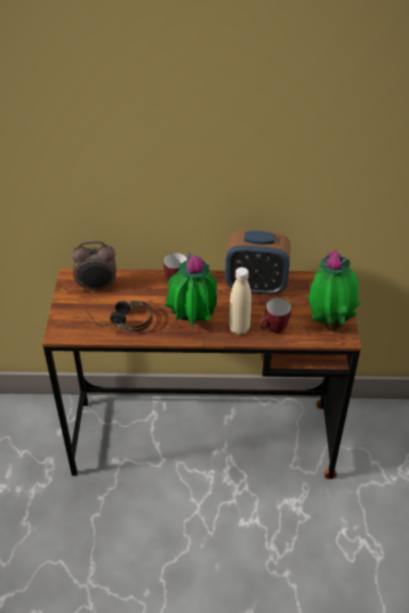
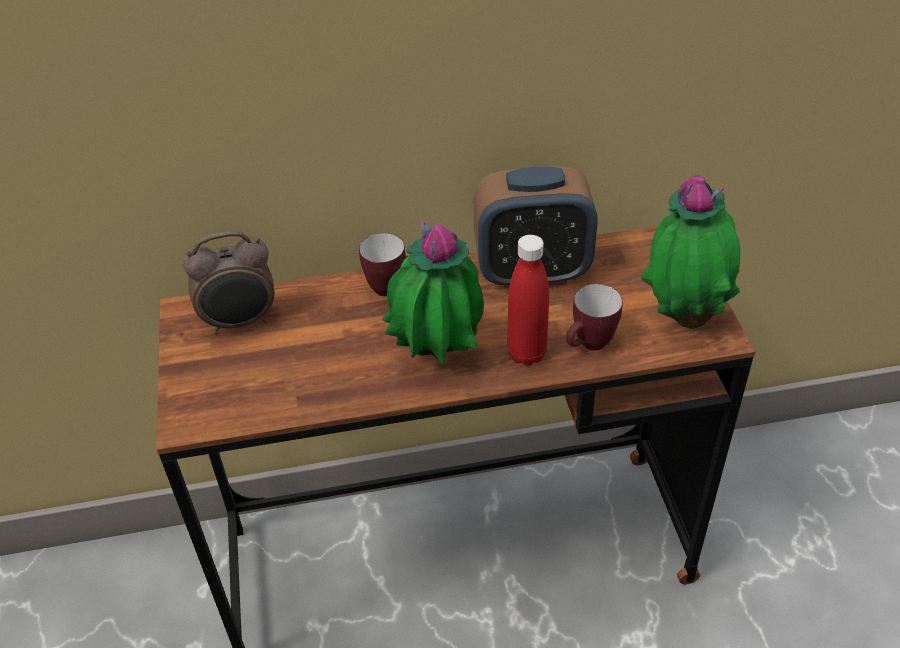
camera: 10 degrees left, 0 degrees up
(121, 320) = (301, 377): headphones -> none
(239, 328) = (526, 354): beige bottle -> red bottle

